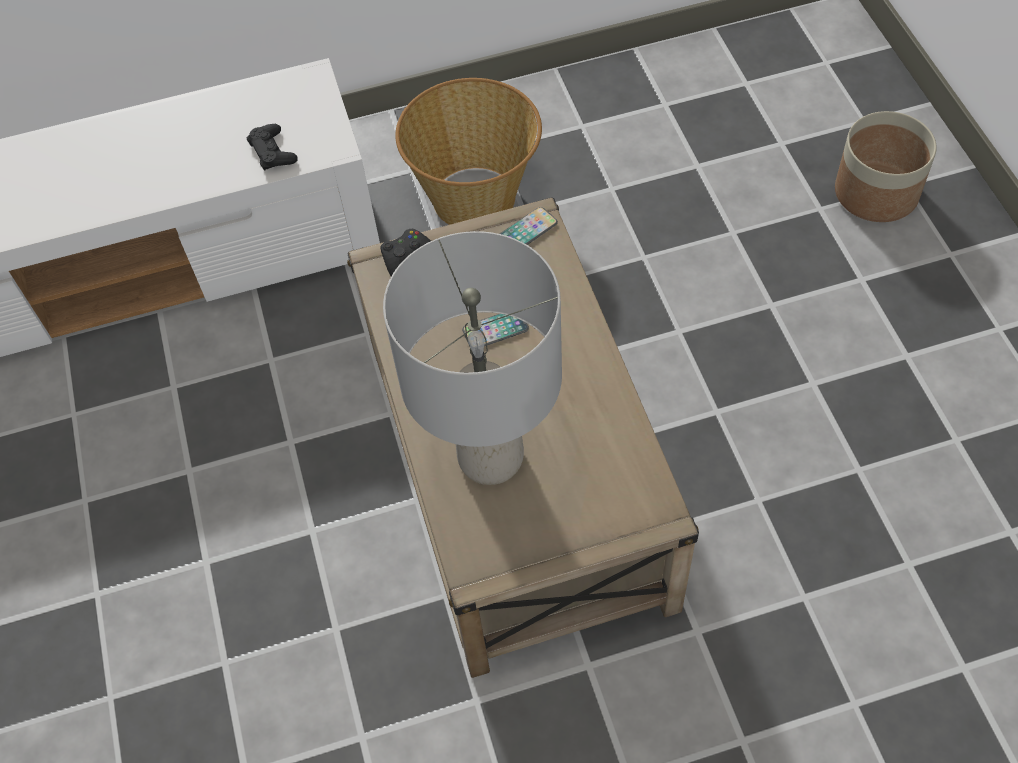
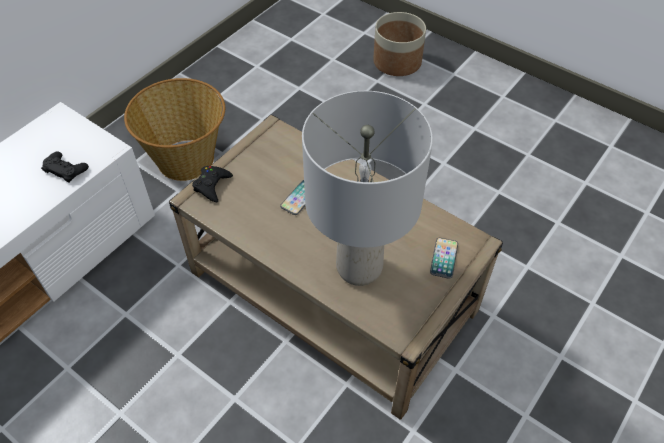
camera: 40 degrees left, 5 degrees down
(527, 230) = (272, 137): phone -> phone (444, 258)

